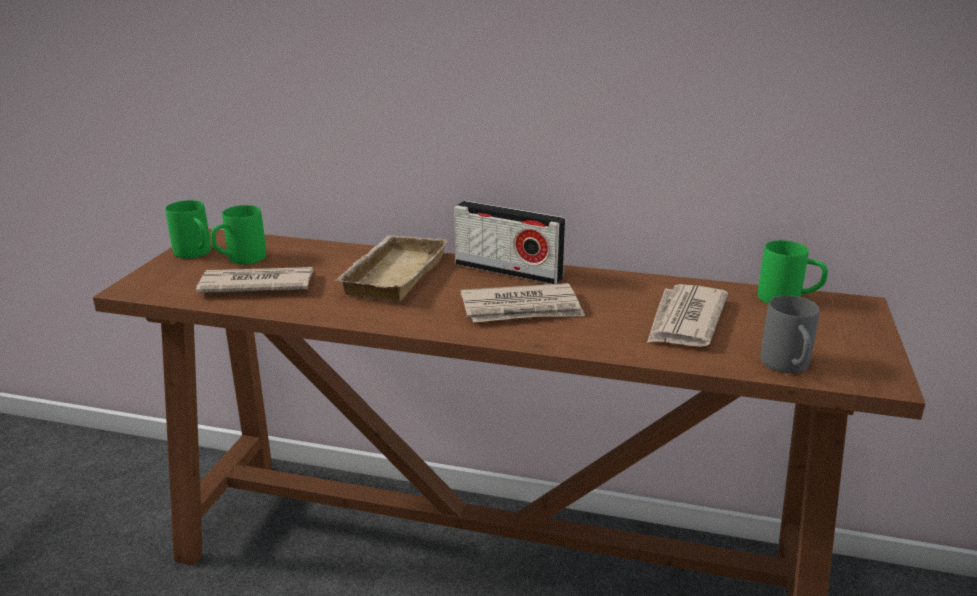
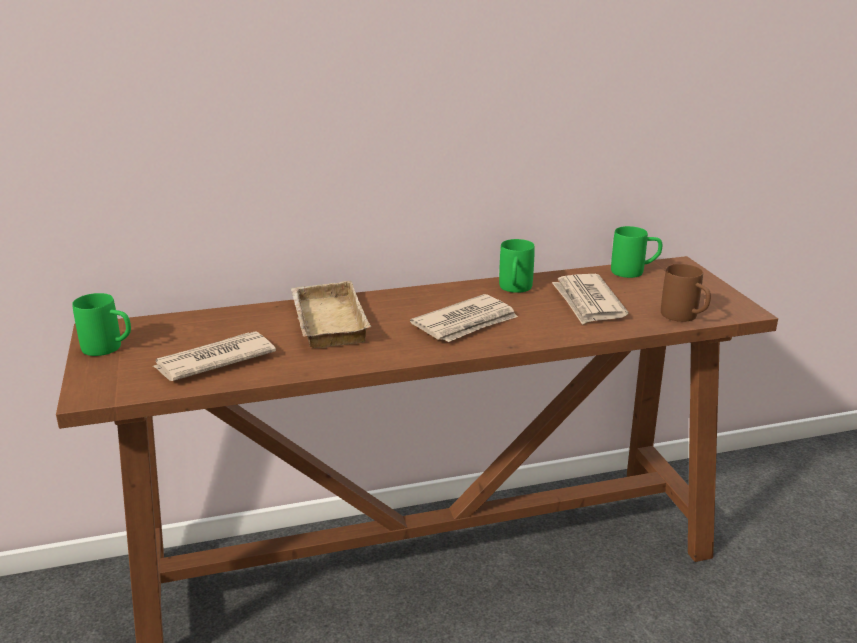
camera: 30 degrees left, 0 degrees up
(240, 260) = (164, 343): green mug -> green mug (515, 289)
(508, 271) = (418, 296): radio -> none
(788, 368) = (685, 317): grey mug -> brown mug

